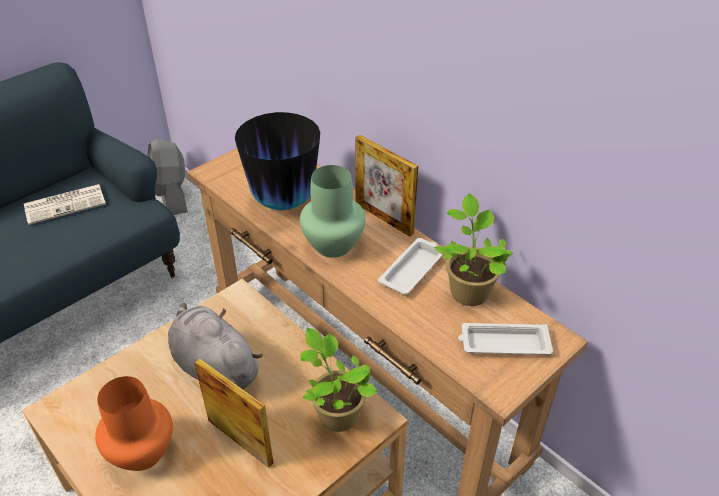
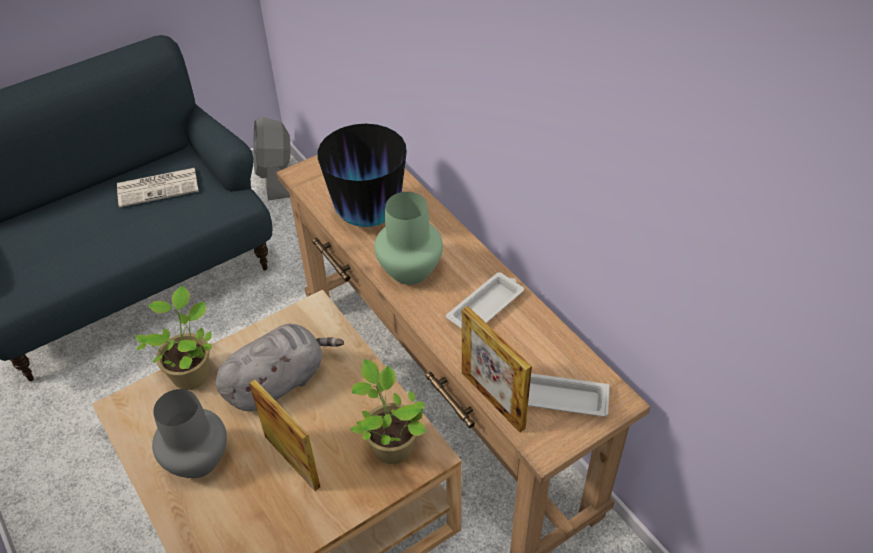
camera: 10 degrees right, 5 degrees up
(141, 452) = (197, 459): orange vase -> grey vase
(213, 367) = (278, 382): grey plush toy -> grey plush toy turned 90 degrees clockwise
(384, 218) = (469, 245): picture frame -> picture frame (492, 400)
(468, 290) = (538, 336): potted plant -> potted plant (191, 373)

